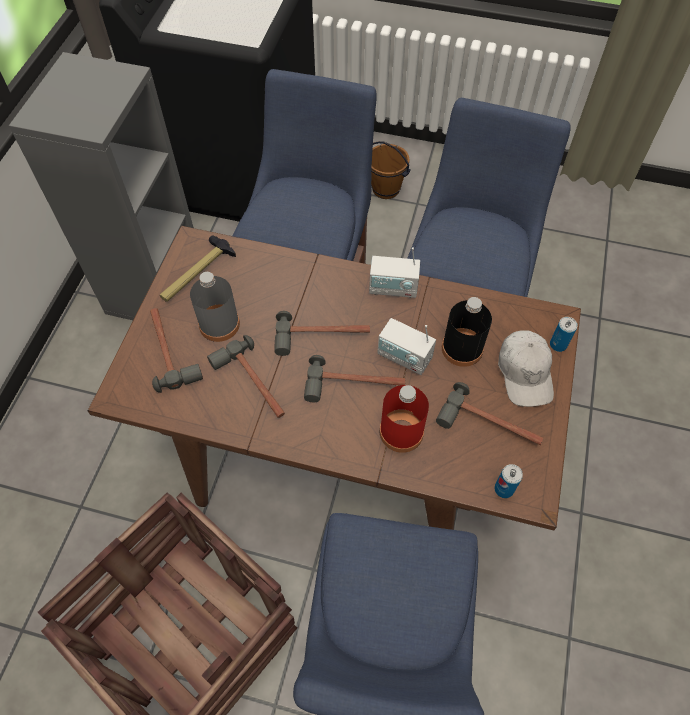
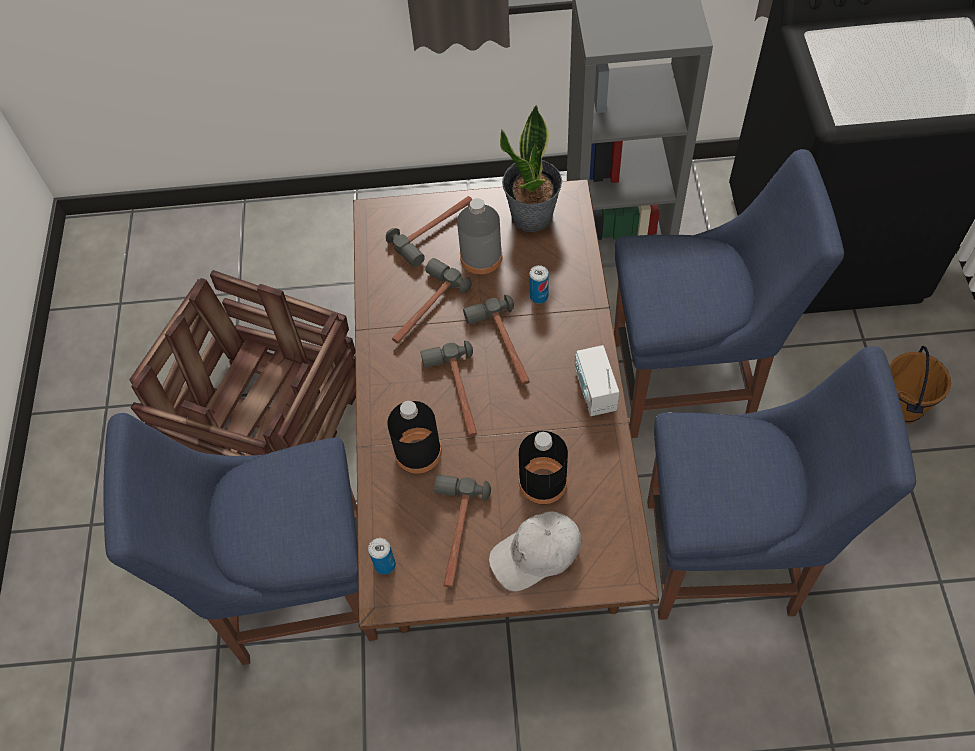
camera: 75 degrees right, 0 degrees up
(197, 274) = (532, 216): hammer -> potted plant
(401, 432) = (418, 452): red bottle -> black bottle
(404, 357) = (508, 429): radio -> none
(558, 344) = (591, 583): can -> can (539, 296)

